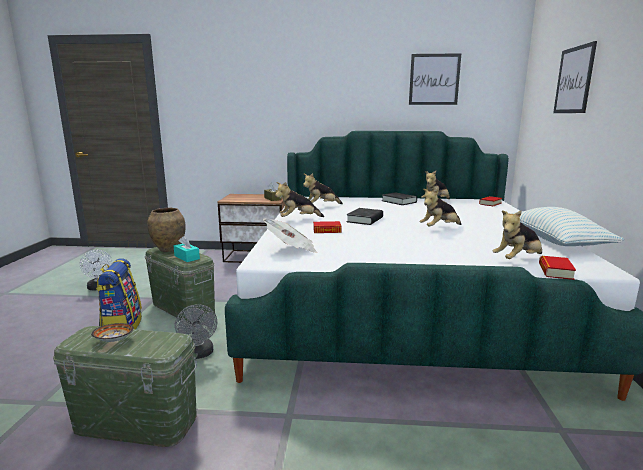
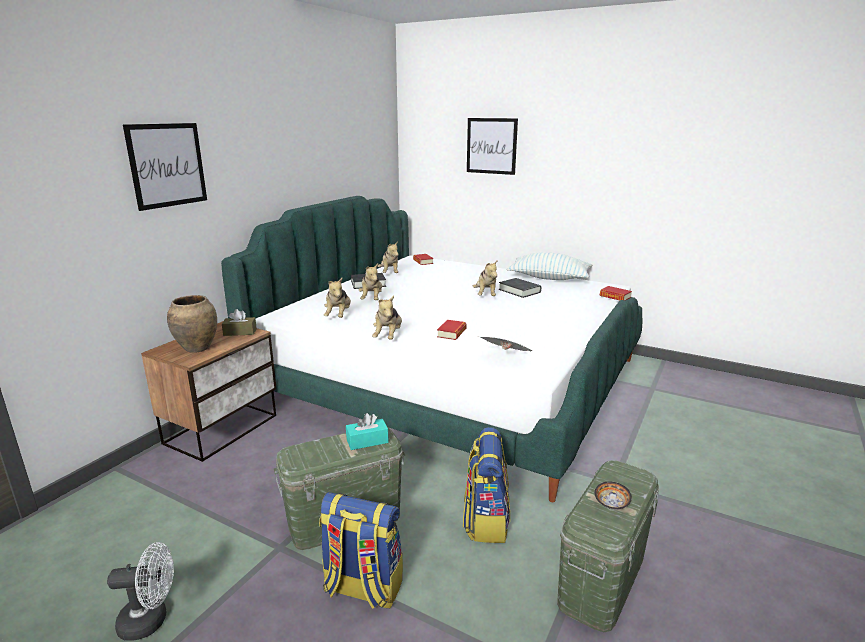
camera: 65 degrees left, 5 degrees up
(168, 249) = (312, 452): brown vase -> brown vase (197, 348)
(199, 354) = (485, 520): grey fan -> backpack
(365, 220) = (427, 311): black book -> black book (519, 291)
(434, 79) = (343, 137): picture -> picture (167, 165)
(517, 260) = (583, 298): plush toy -> plush toy (372, 299)

